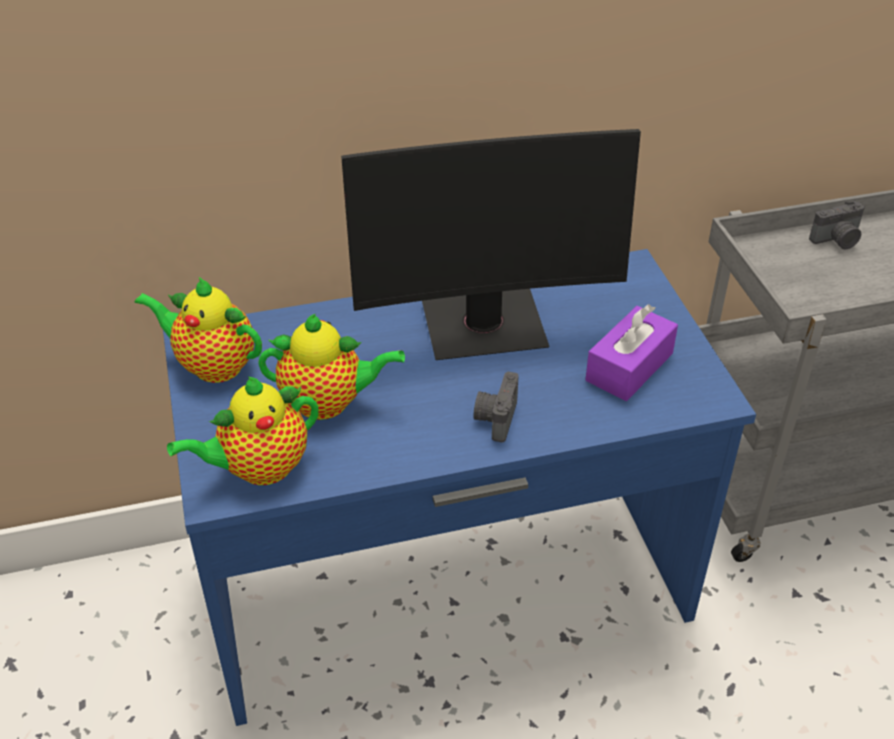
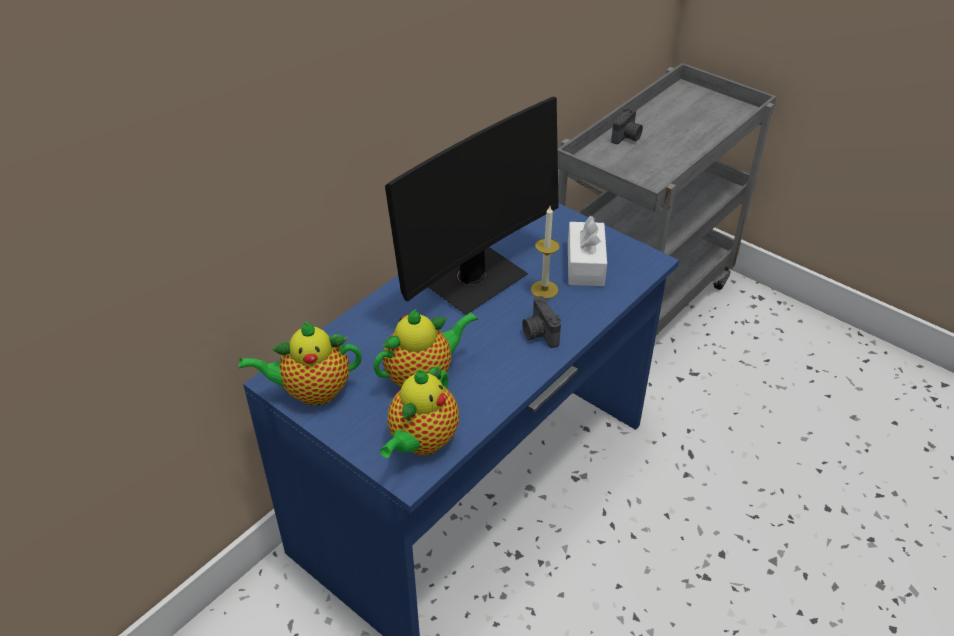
camera: 35 degrees left, 0 degrees up
(551, 373) = (544, 289): none -> candle
(629, 367) = (585, 264): purple tissue box -> white tissue box

